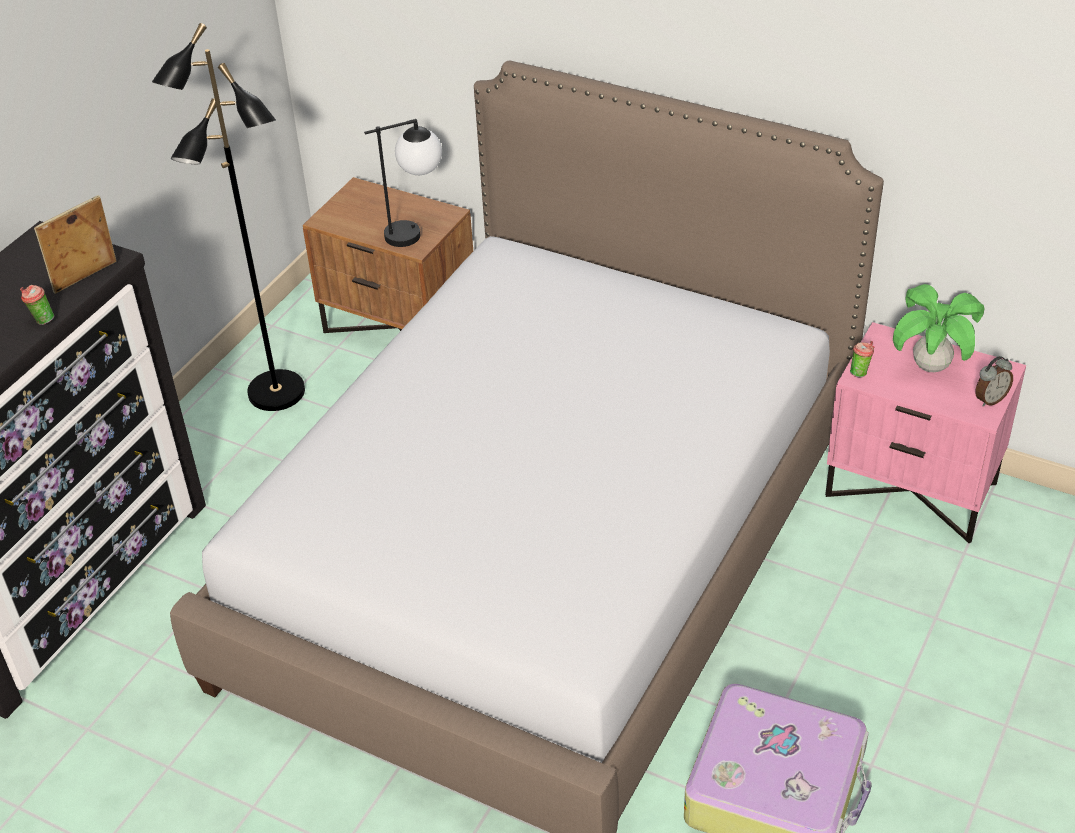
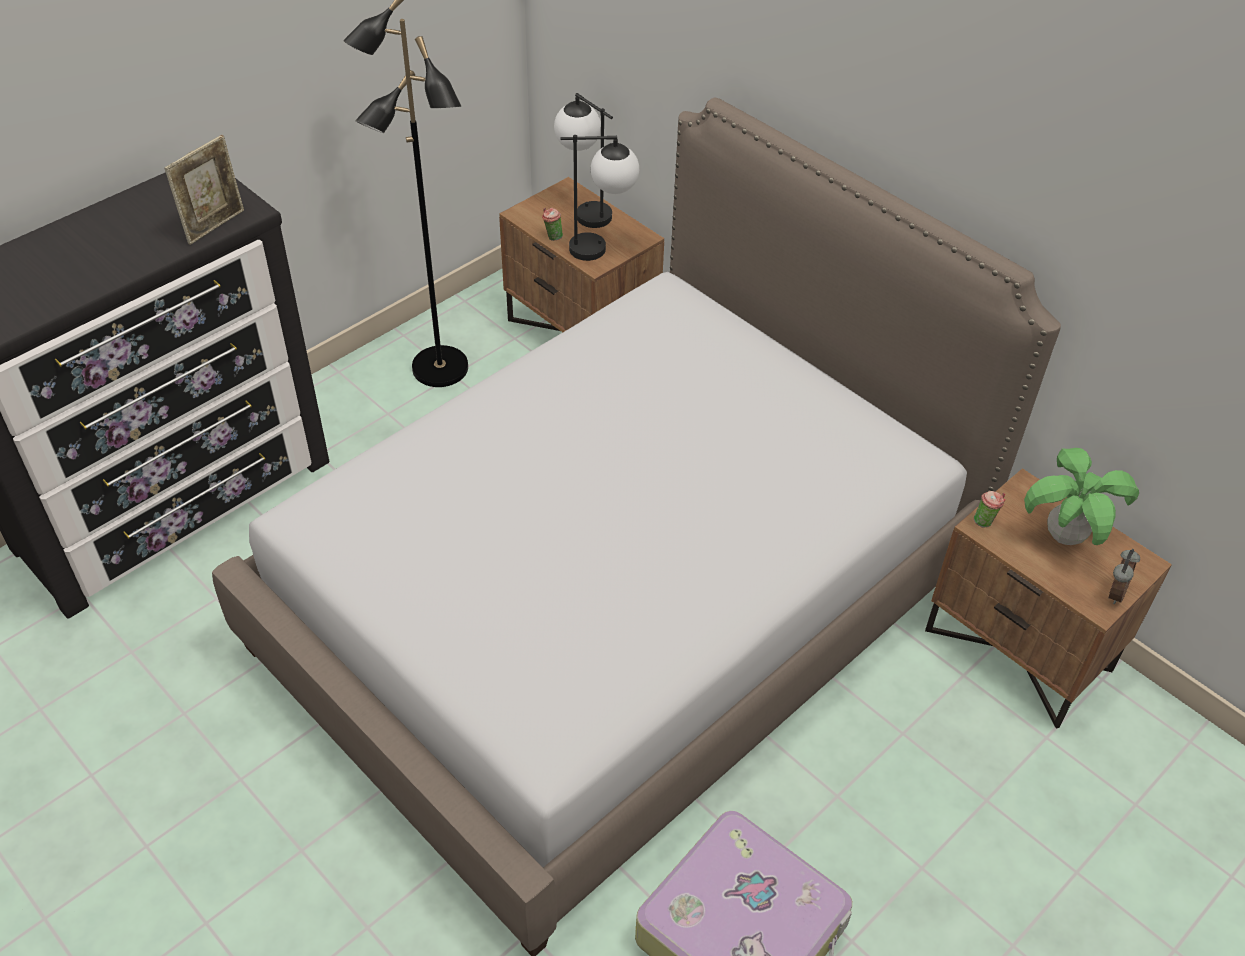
camera: 15 degrees right, 5 degrees up
(41, 320) = (153, 257): cup -> cup (552, 237)
(86, 279) = (215, 225): picture frame -> picture frame turned 150 degrees clockwise
(382, 203) = (584, 210): none -> table lamp
(912, 488) = (1020, 649): pink nightstand -> brown nightstand
(990, 399) = (1114, 592): alarm clock -> alarm clock turned 45 degrees counterclockwise

